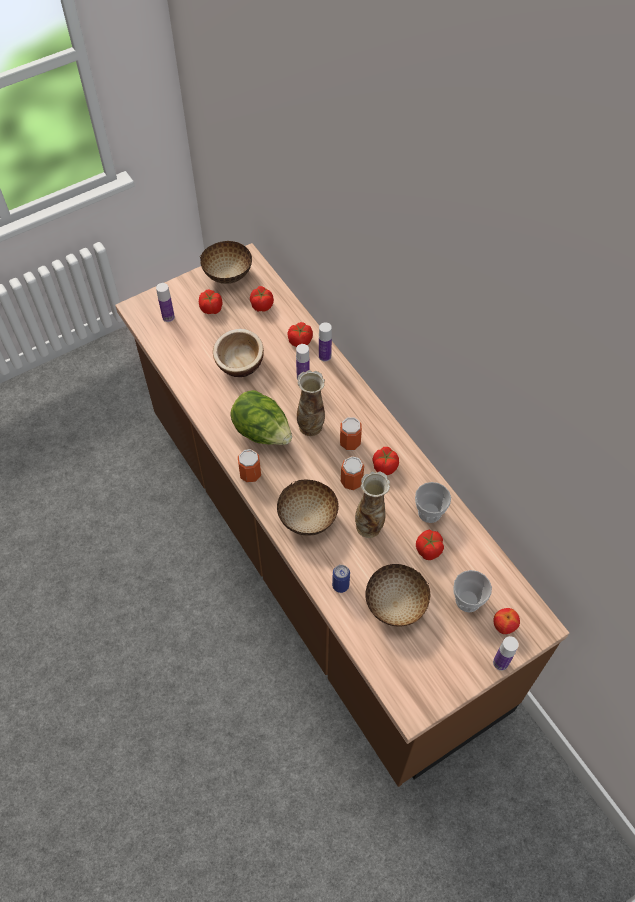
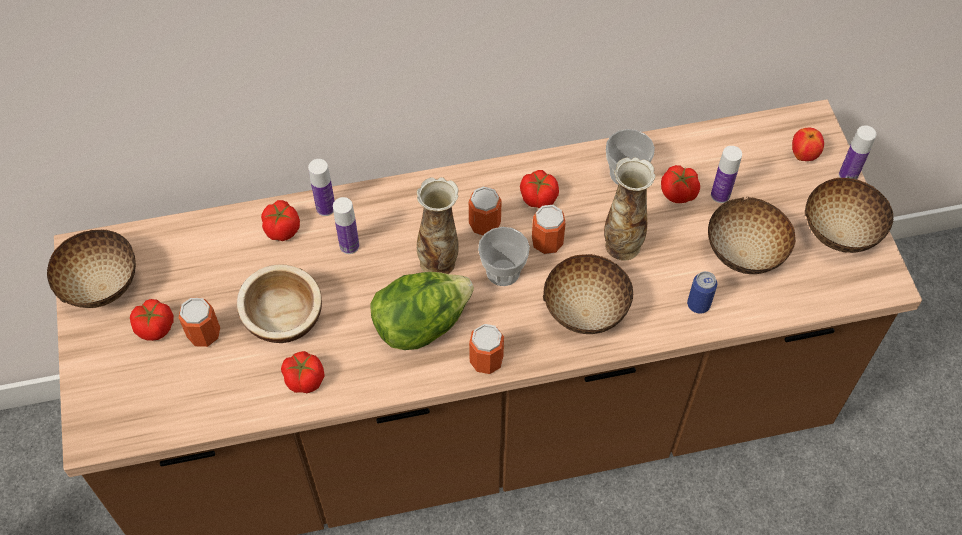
camera: 70 degrees left, 0 degrees up
(168, 317) = (138, 393): bottle -> bottle (720, 195)
(215, 331) = (204, 334): none -> can
(262, 305) = (188, 257): tomato -> tomato (304, 379)
(444, 668) = (840, 232): none -> bowl
(468, 600) = (760, 178): cup -> cup (503, 271)

